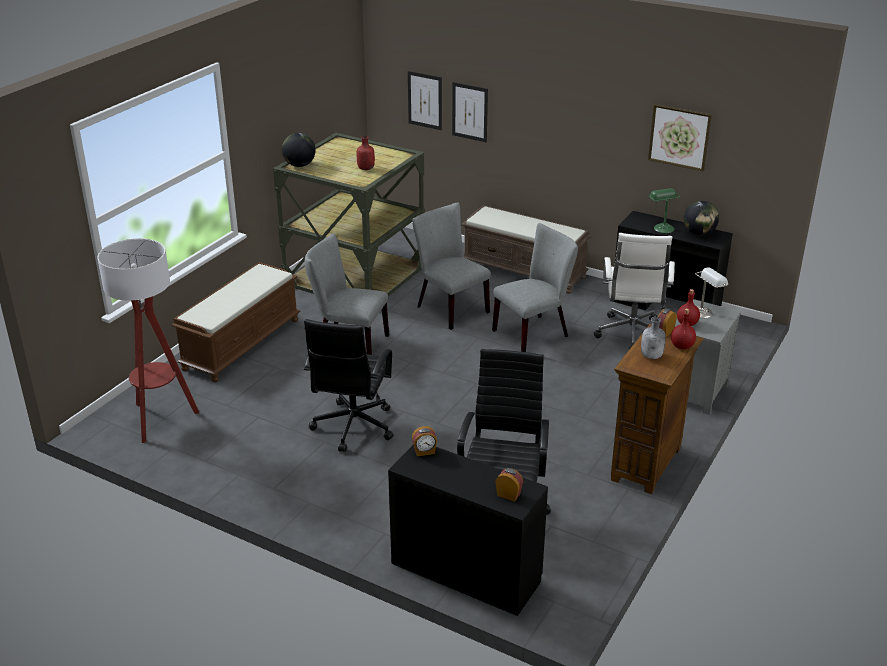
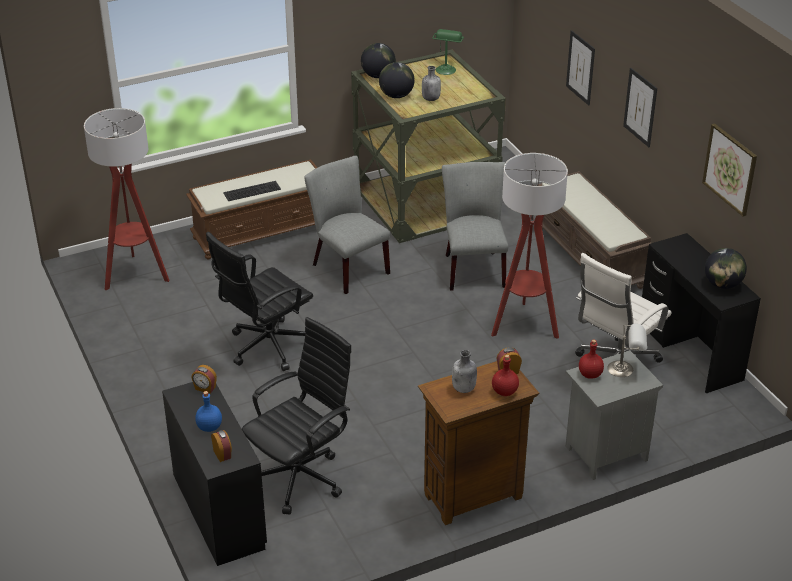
camera: 35 degrees right, 5 degrees up
(236, 300) = (252, 190): none -> keyboard
(334, 174) = (396, 96): none -> globe
(365, 168) = (431, 99): red bottle -> grey bottle
(425, 100) = (551, 40): picture -> picture (640, 107)
(468, 479) = (209, 427): none -> blue bottle
(534, 332) = (524, 325): grey chair -> floor lamp
(661, 226) = (692, 262): green table lamp -> green table lamp (446, 68)

